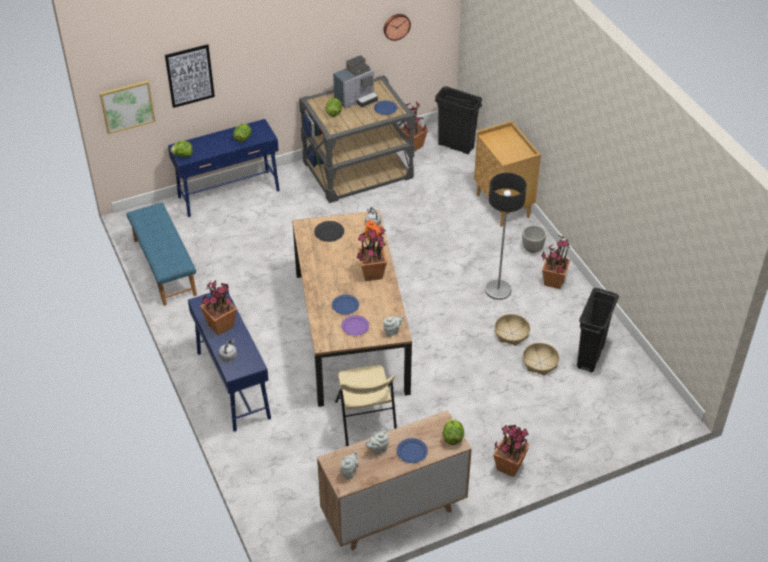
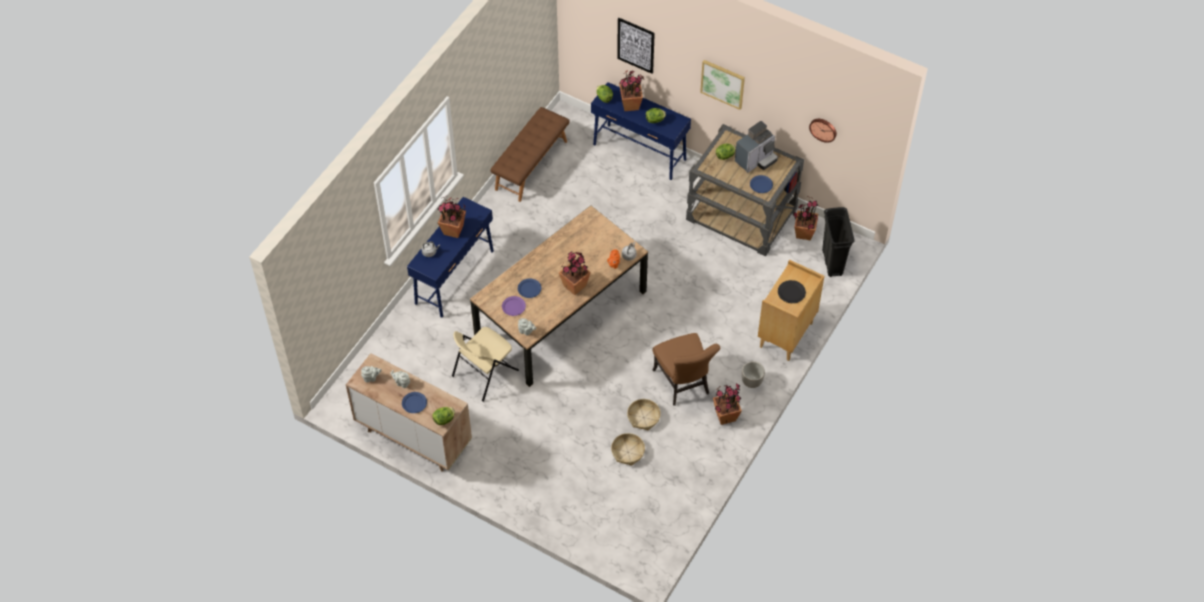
camera: 55 degrees right, 10 degrees up
(127, 106) = (583, 33): picture -> picture (723, 83)
(164, 267) = (531, 165): blue bench -> brown bench
(329, 232) = (596, 235): black plate -> black plate (791, 292)
(356, 99) = (756, 160): coffee machine -> coffee machine turned 60 degrees counterclockwise
(498, 290) = (683, 384): floor lamp -> brown chair
(509, 466) = (509, 485): potted plant -> potted plant (631, 105)
(590, 357) = (661, 482): black trash can -> none

